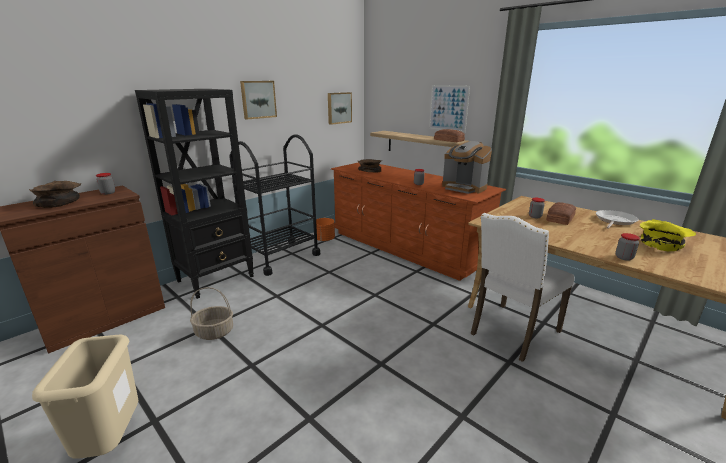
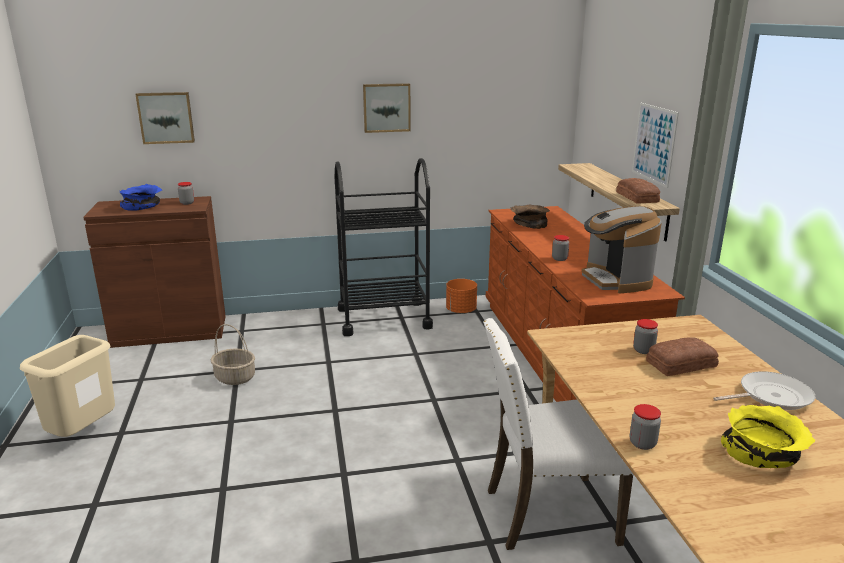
camera: 35 degrees right, 0 degrees up
(60, 202) = (142, 206): brown bowl -> blue bowl
(216, 278) = (293, 323): black bookcase -> none
(339, 108) = (523, 121): picture -> picture (166, 117)

